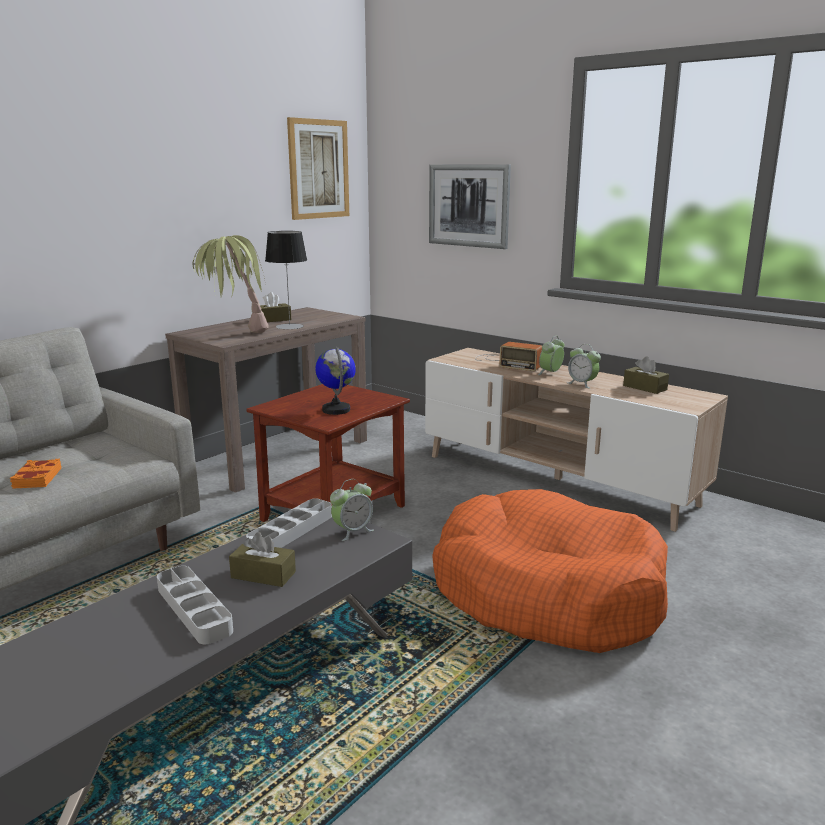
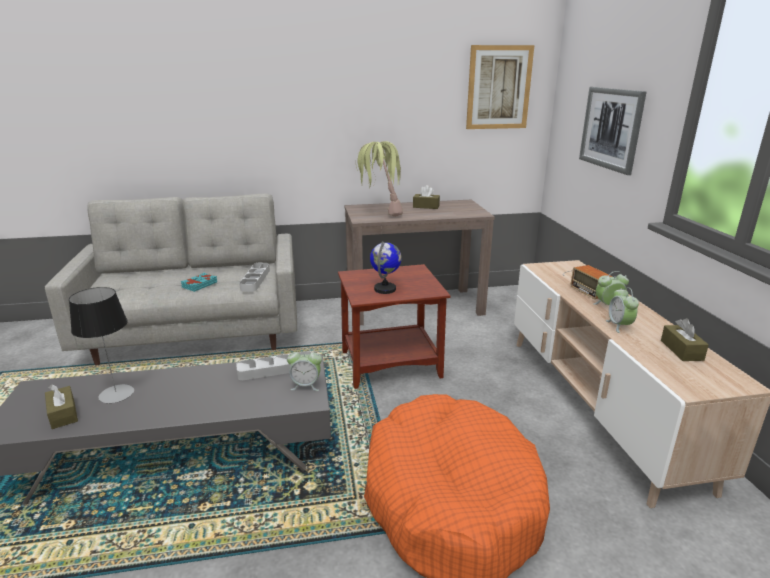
camera: 40 degrees right, 5 degrees up
(36, 478) = (199, 285): orange book -> turquoise book
(194, 609) = (161, 397): grey tray -> grey tray (255, 280)
(263, 575) = (219, 392): brown tissue box -> brown tissue box (63, 414)
(289, 326) = (424, 214): table lamp -> table lamp (116, 394)

